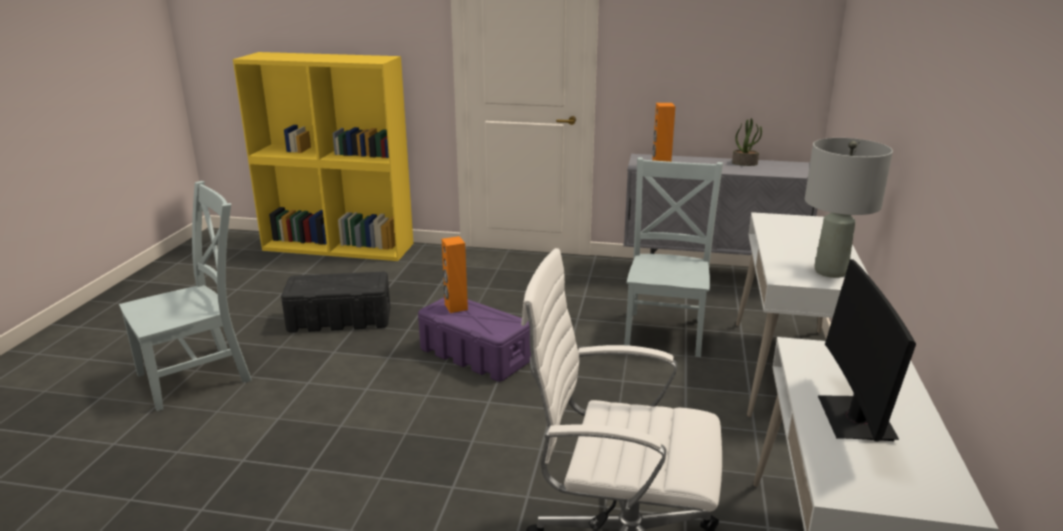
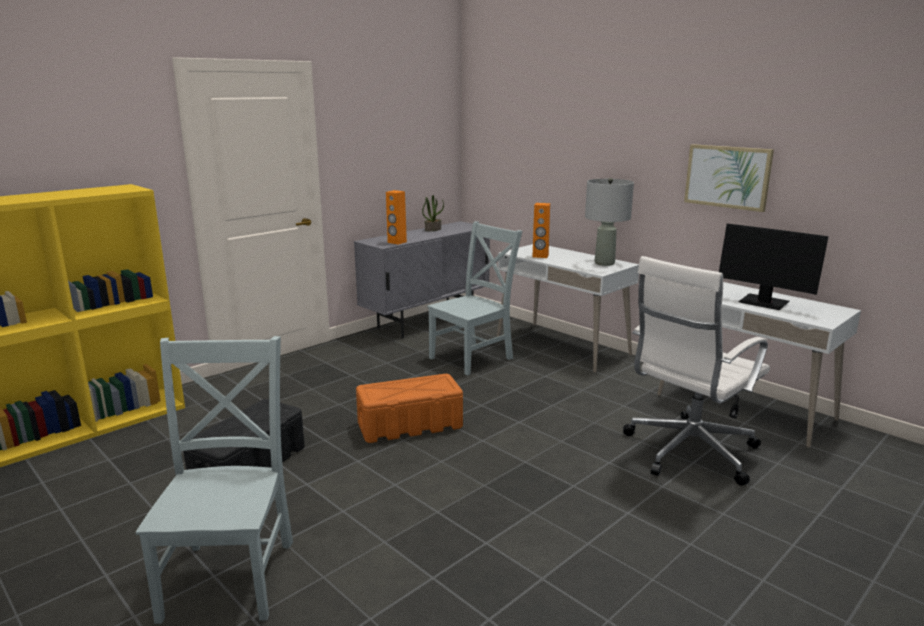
camera: 55 degrees left, 5 degrees down
(455, 307) = (385, 389): orange speaker -> orange speaker (540, 256)
(475, 355) = (410, 425): purple storage box -> orange storage box
(665, 331) = (474, 357): grey chair -> grey chair turned 90 degrees clockwise
(960, 182) = (727, 177): none -> picture

